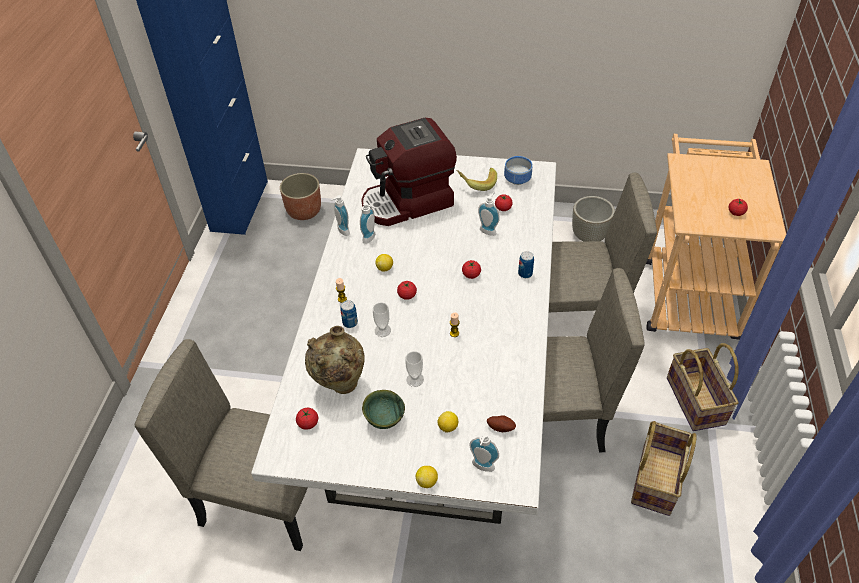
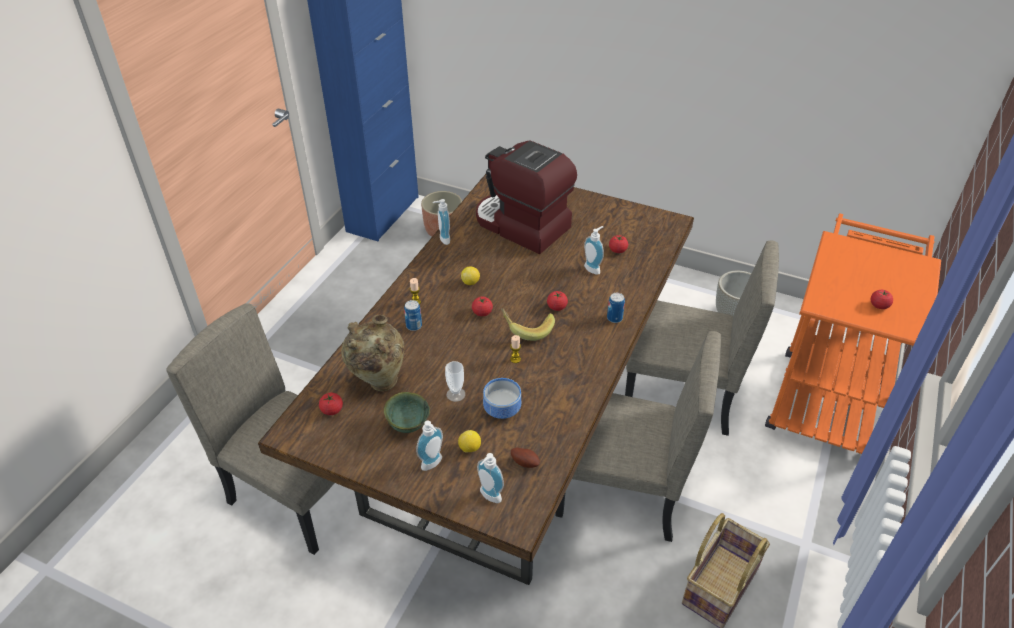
camera: 15 degrees right, 5 degrees down
(371, 238) = (468, 252): soap dispenser -> soap dispenser (433, 464)
(382, 330) = (443, 340): cup -> none
(408, 202) = (521, 226): coffee machine -> coffee machine turned 45 degrees clockwise
(427, 481) = (425, 495): lemon -> none
(432, 392) = (506, 434): white dining table -> brown dining table
(476, 183) = (599, 221): banana -> banana (527, 329)
(517, 180) = (644, 226): bowl -> bowl (501, 410)
(687, 289) = (827, 394): beige cart -> orange cart
(696, 401) = (797, 514): basket -> none

